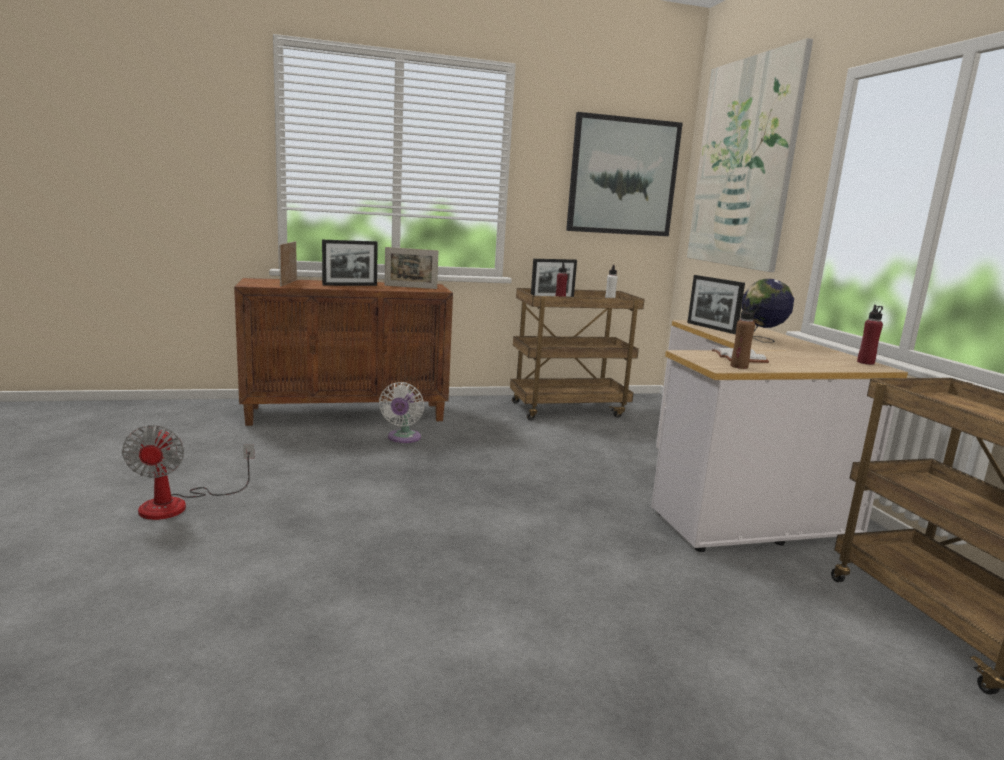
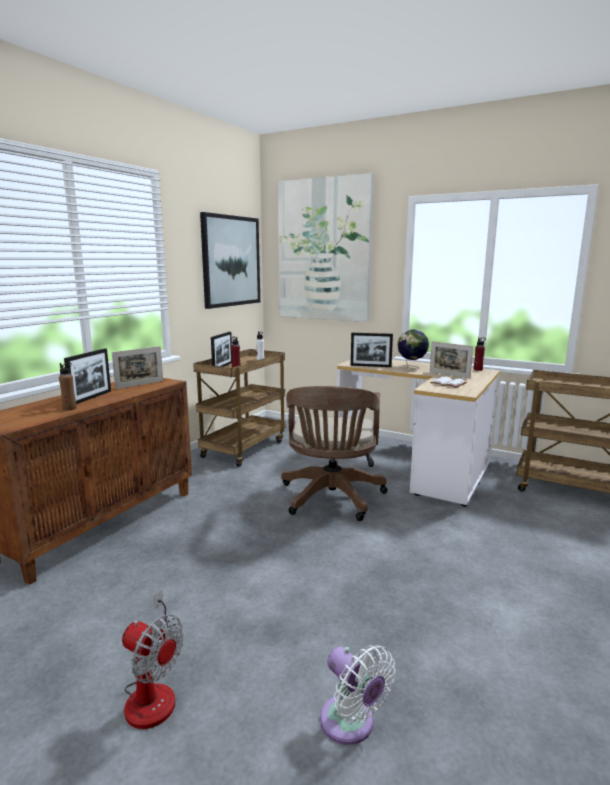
camera: 45 degrees left, 0 degrees up
(288, 283) = (31, 412): picture frame -> picture frame (449, 375)
(403, 438) = (192, 522): white fan -> white fan (351, 724)
(554, 475) = (331, 499): none -> brown office chair
(739, 366) = (467, 389): brown bottle -> brown bottle (69, 408)

